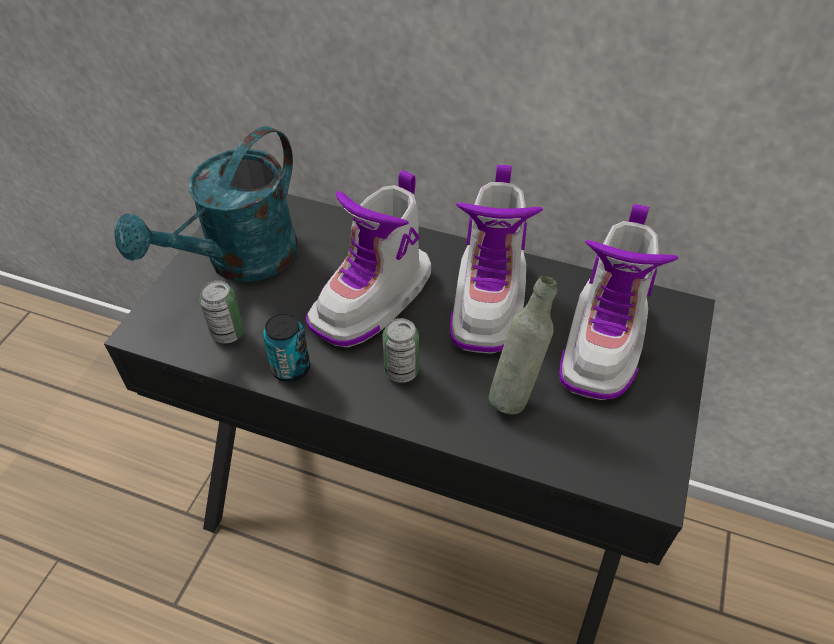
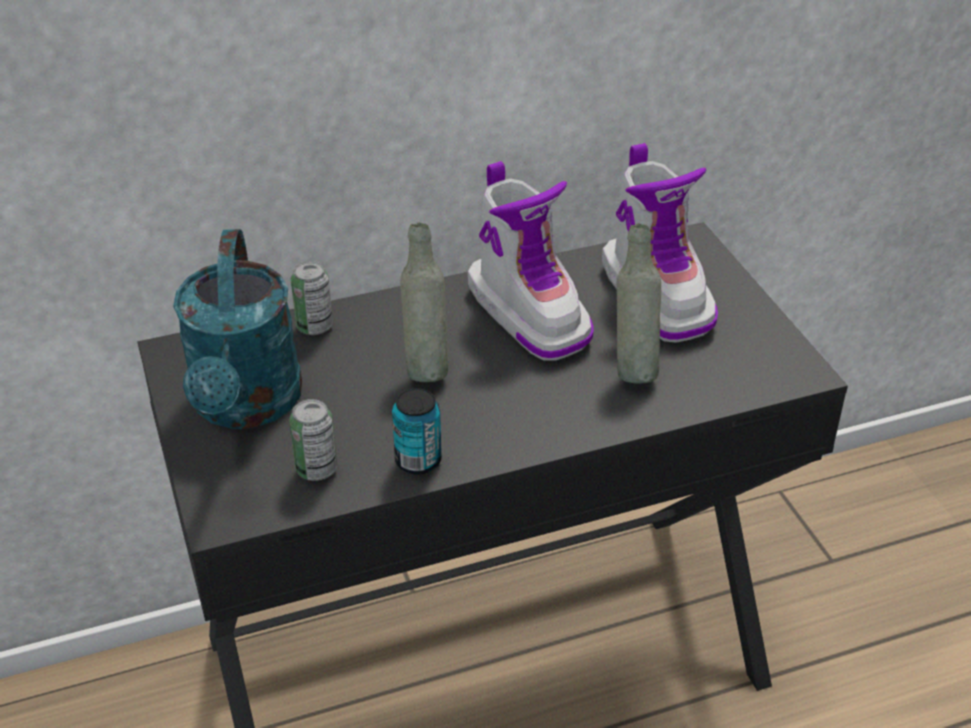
camera: 40 degrees left, 10 degrees down
(374, 300) = (426, 367): boot -> grey bottle
(401, 371) = (520, 406): can -> can (314, 326)

